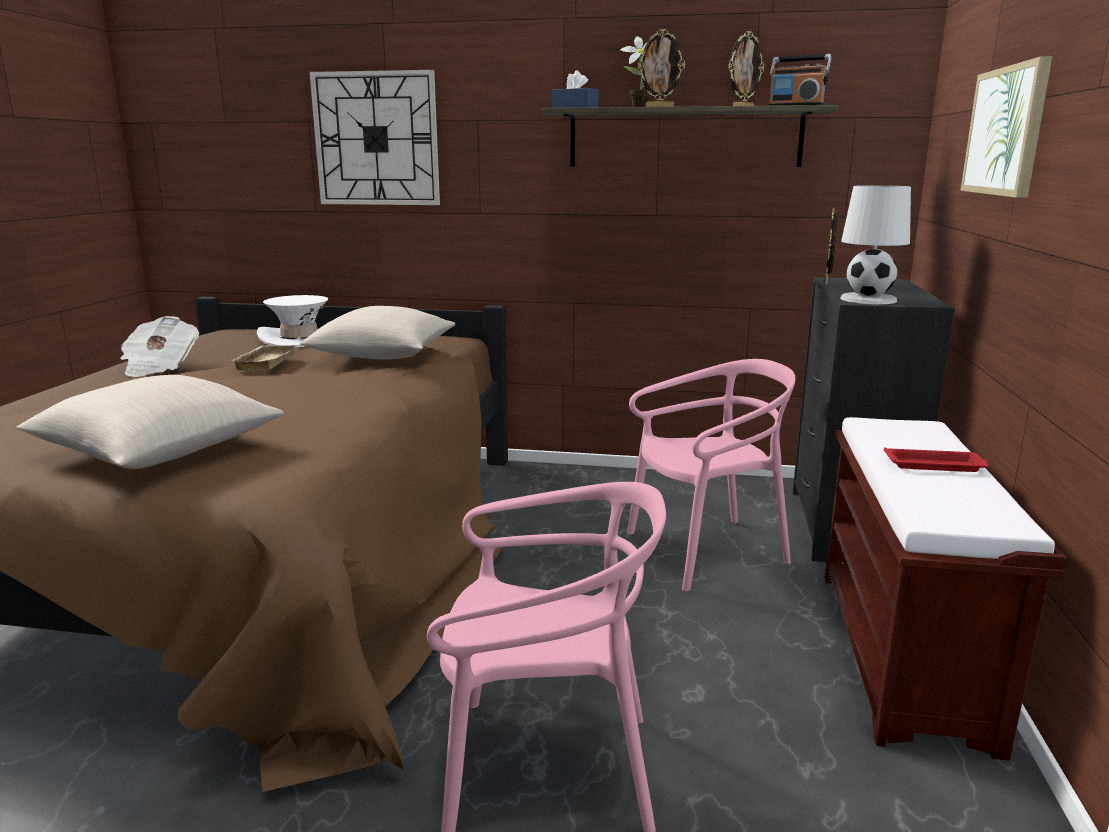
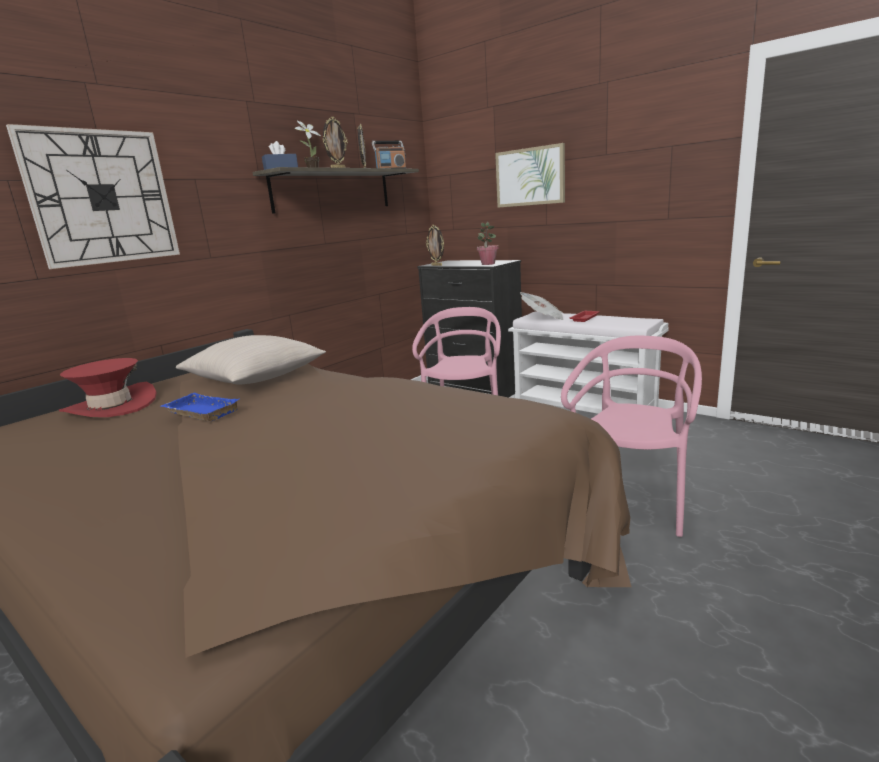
camera: 60 degrees left, 0 degrees up
(159, 367) = (82, 466): newspaper -> newspaper (543, 318)
(159, 451) = (428, 445): beige pillow -> none
(264, 362) = (199, 412): beige tray -> blue tray
(299, 339) = (111, 406): white hat -> red hat
(867, 299) = (488, 264): white table lamp -> potted plant
(903, 654) = (585, 407): brown bench -> white bench

